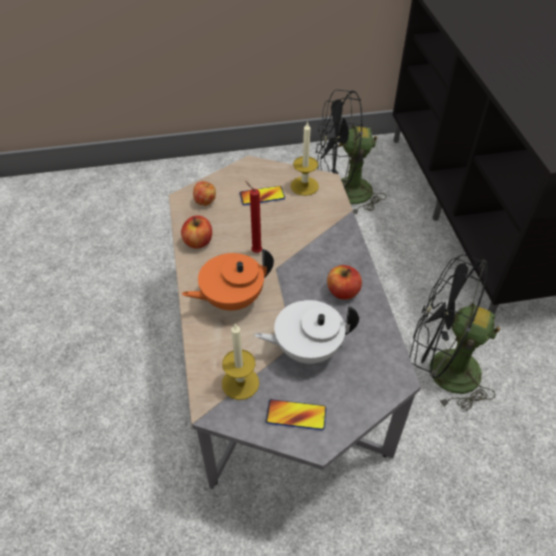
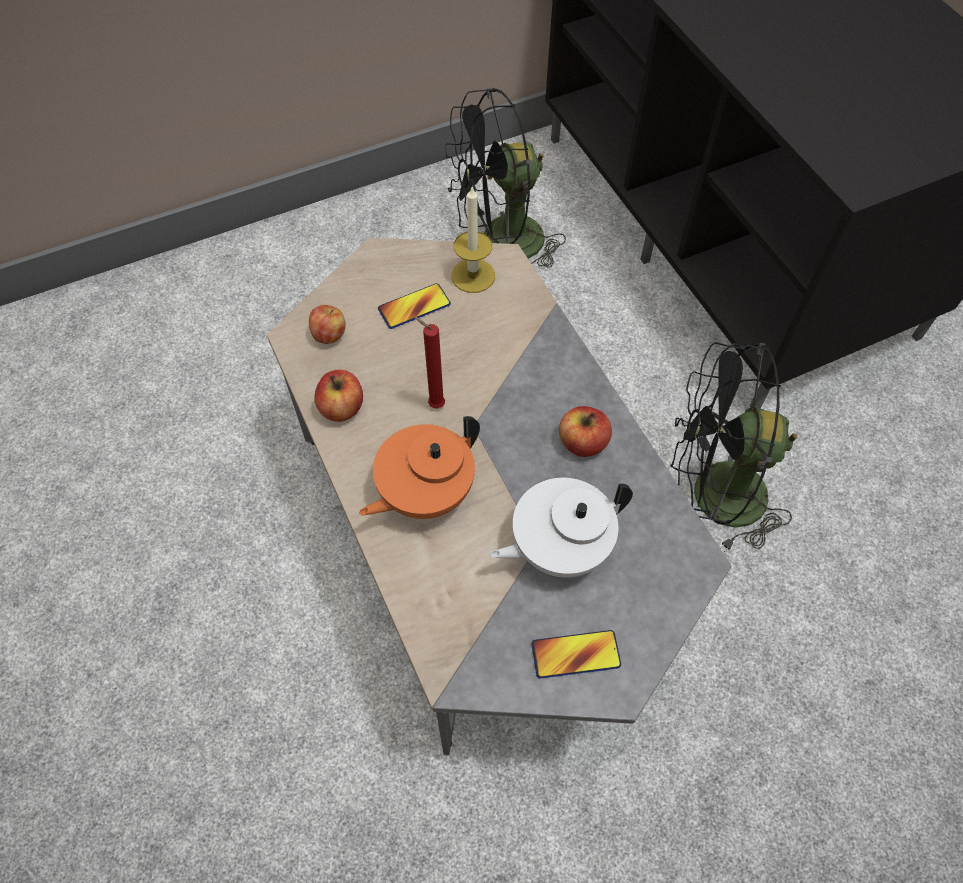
camera: 15 degrees left, 10 degrees up
(240, 383) = (481, 625): candle -> none

